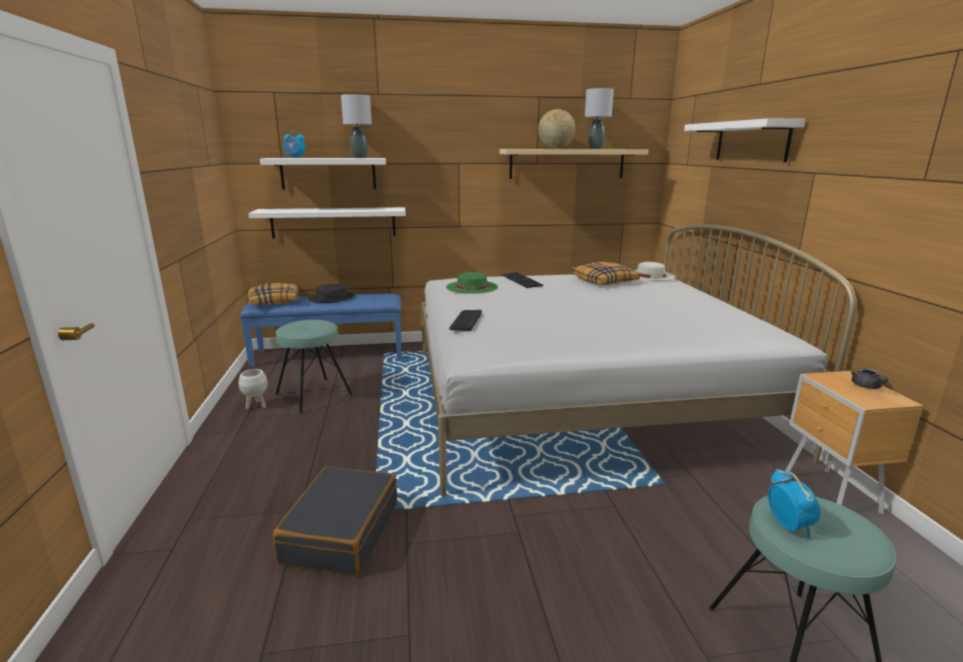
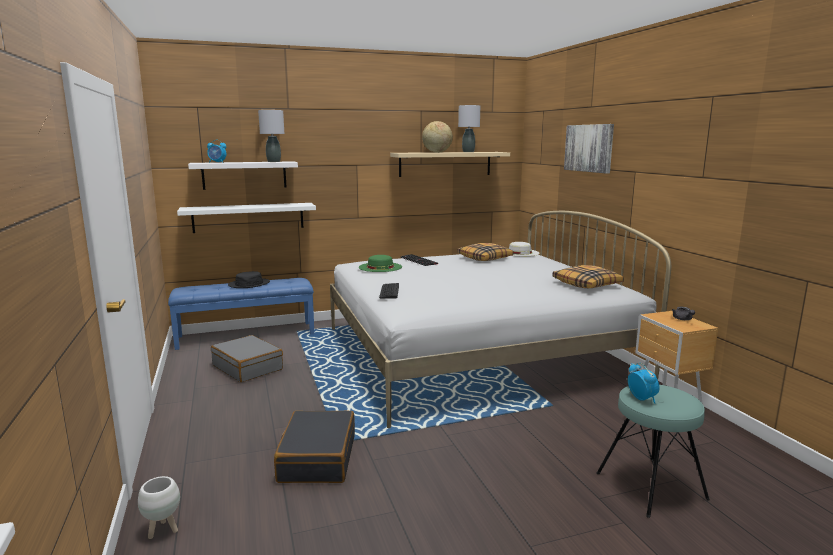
camera: 10 degrees left, 5 degrees down
(256, 406) = (199, 379): white planter -> white planter (163, 530)
(275, 301) = (198, 289): pillow -> pillow (587, 284)
(314, 395) = (248, 367): turquoise stool -> grey suitcase
(751, 141) = (589, 148): white shelf -> picture

